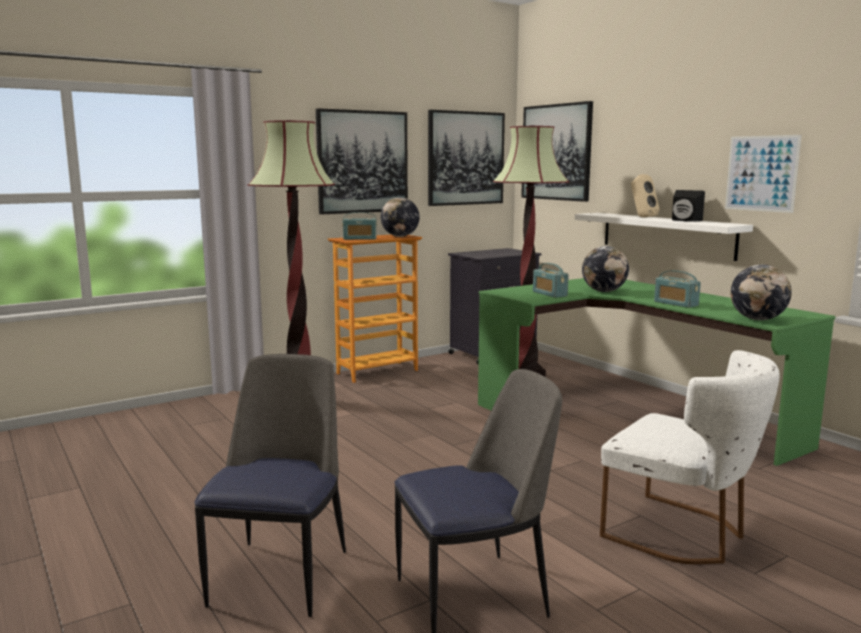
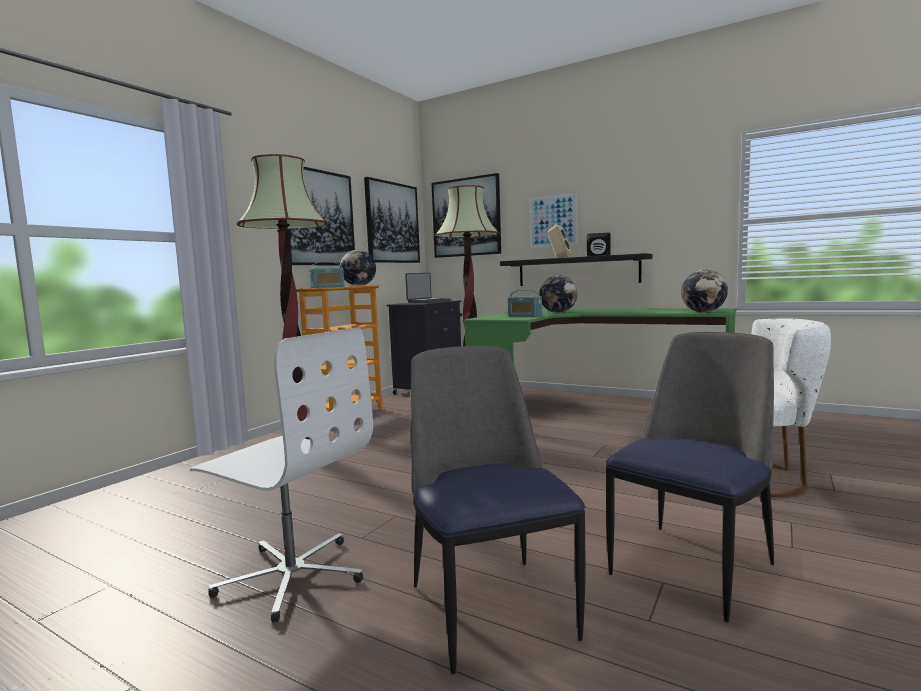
camera: 25 degrees left, 5 degrees down
(183, 512) = (292, 575): none -> white office chair
(499, 253) = (428, 302): none -> laptop
(666, 235) = (577, 271): white shelf -> black shelf
(676, 303) = (627, 312): radio -> none
(761, 173) = (655, 215): picture -> picture (553, 221)

